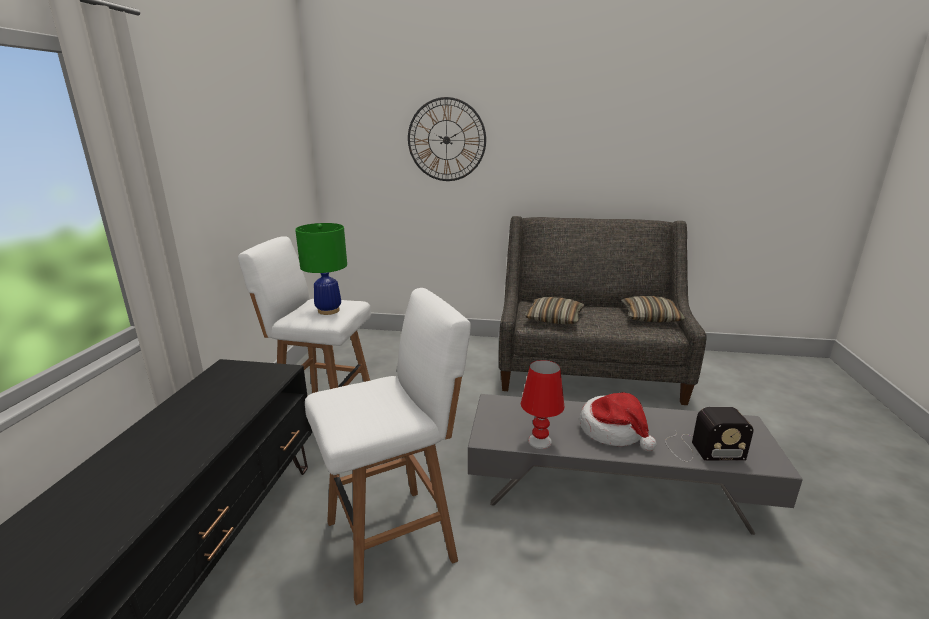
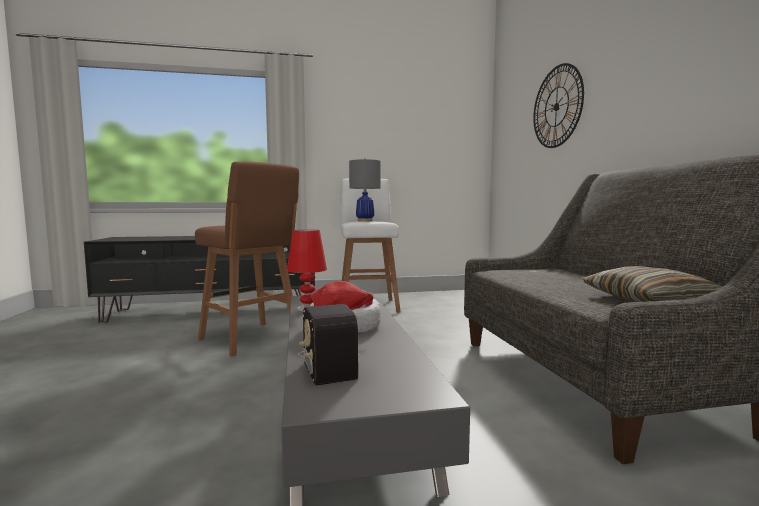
camera: 70 degrees right, 15 degrees down
(329, 311) = (365, 221): green table lamp -> grey table lamp
(395, 539) = (251, 339): white stool -> brown stool
(554, 318) = (528, 274): pillow -> none

